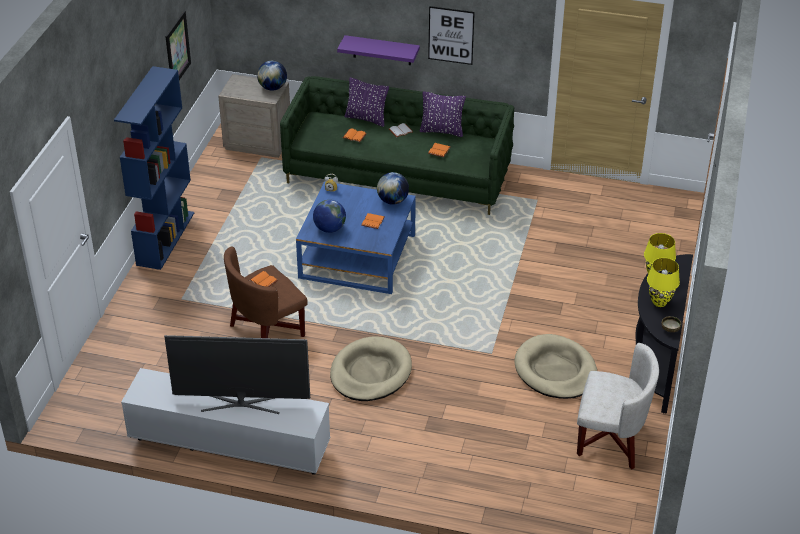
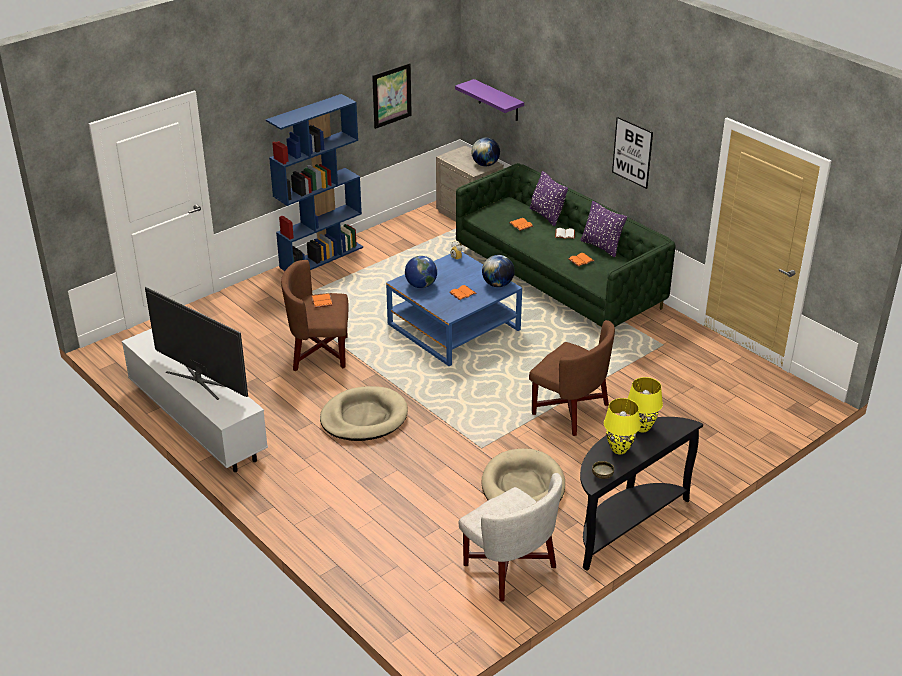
camera: 35 degrees right, 5 degrees down
(382, 50) = (577, 153): purple shelf -> purple shelf (498, 101)
(525, 289) = (570, 410): none -> brown armchair

